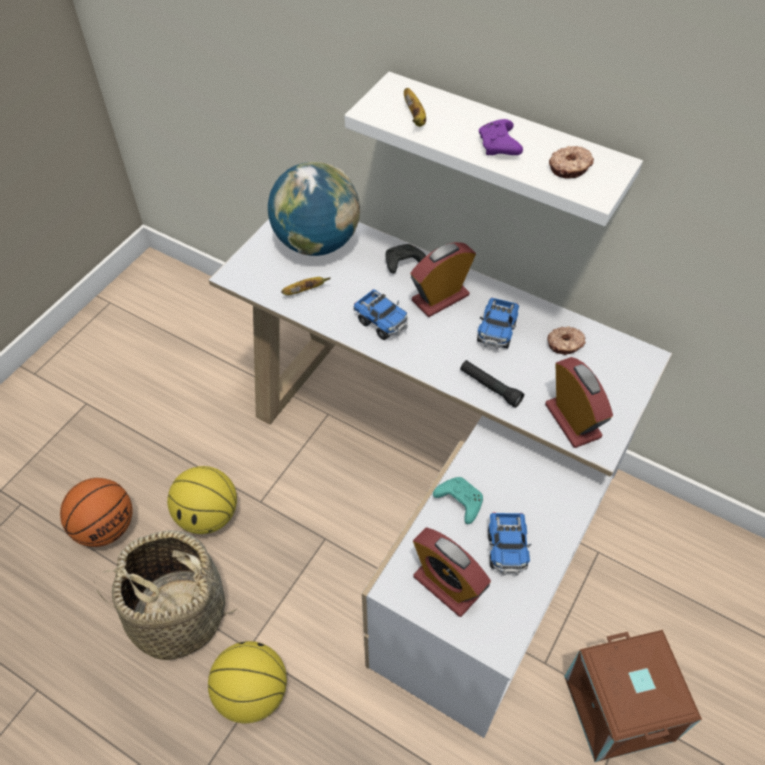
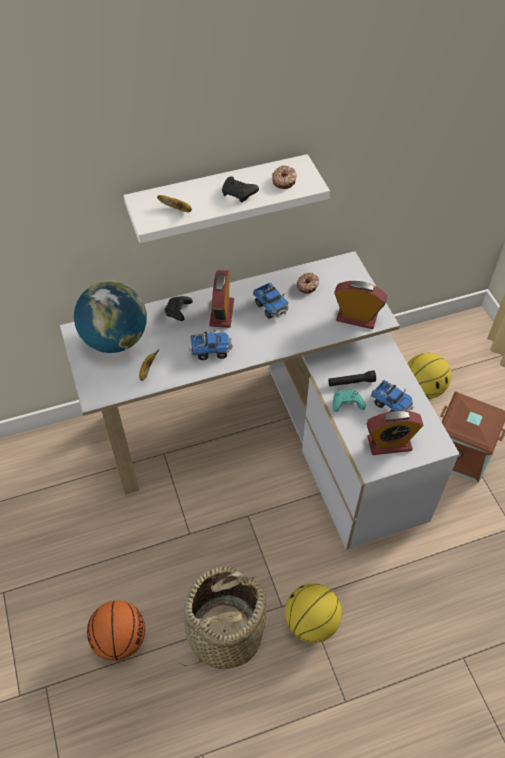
camera: 50 degrees left, 0 degrees up
(208, 515) = (171, 570): basketball -> basketball (423, 389)
(490, 387) = (303, 335): black flashlight -> black flashlight (351, 382)
(499, 146) = (239, 194): purple game controller -> black game controller

